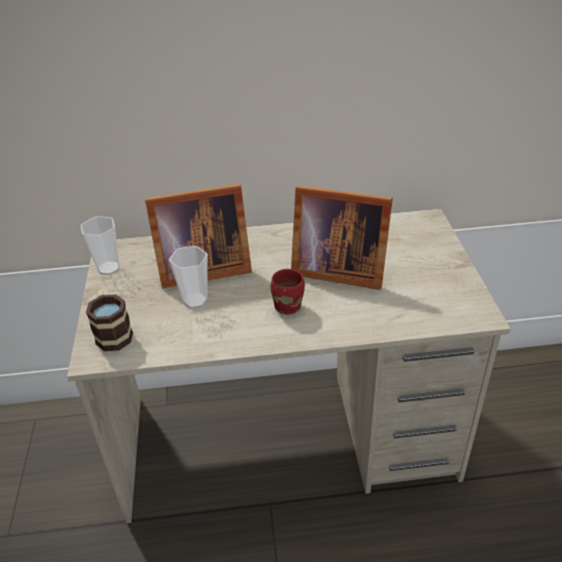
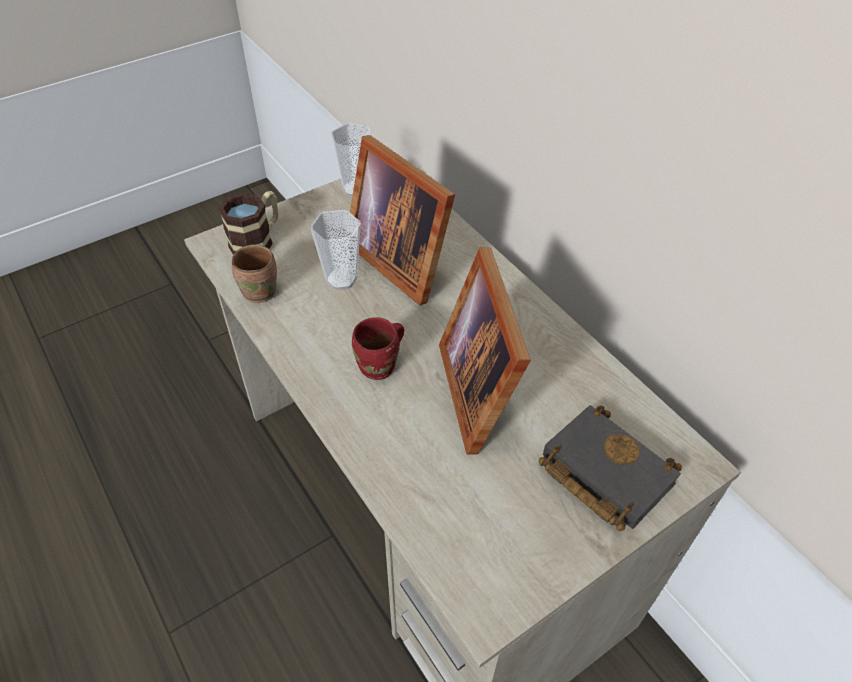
camera: 60 degrees right, 10 degrees up
(170, 343) = (261, 290): none -> brown mug
(418, 248) = (601, 472): none -> black book

